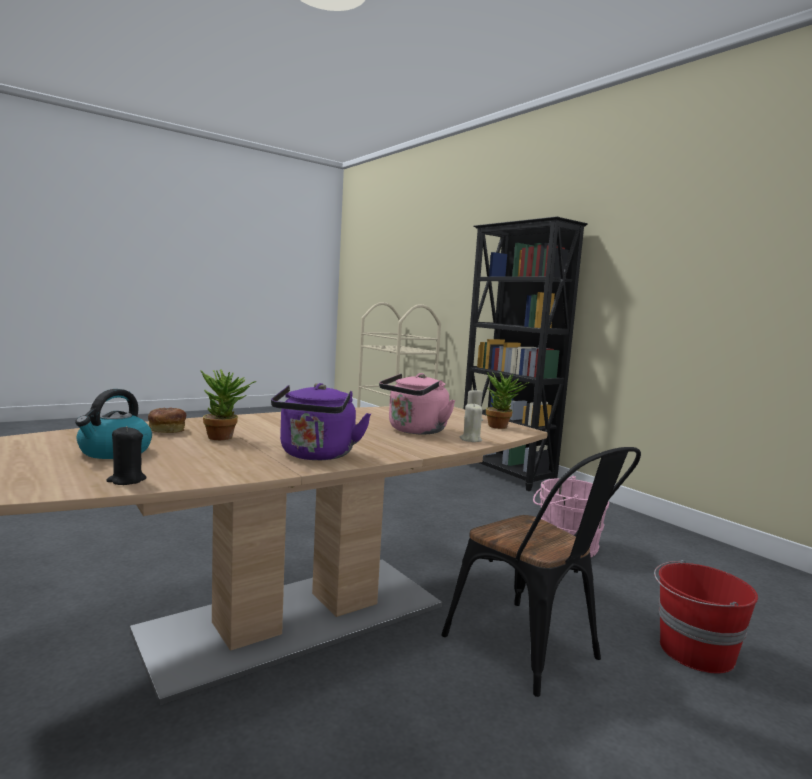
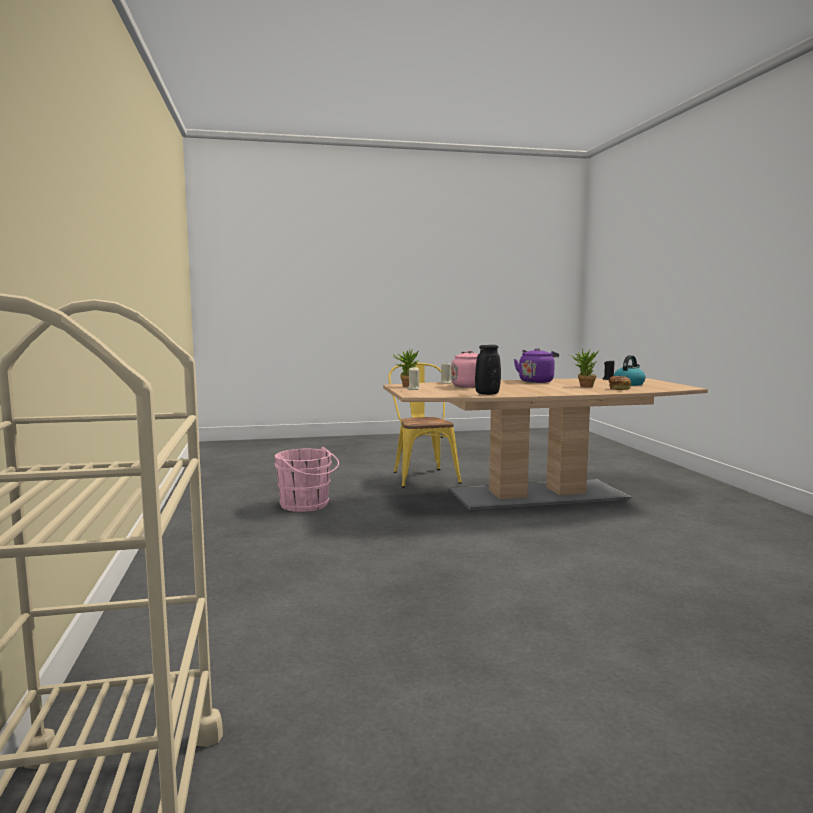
camera: 155 degrees left, 0 degrees up
(367, 411) = (487, 394): none -> black vase
(505, 474) = (165, 586): black bookcase -> none
(532, 651) = (422, 476): black chair -> yellow chair
(694, 652) = (345, 469): red bucket -> none

